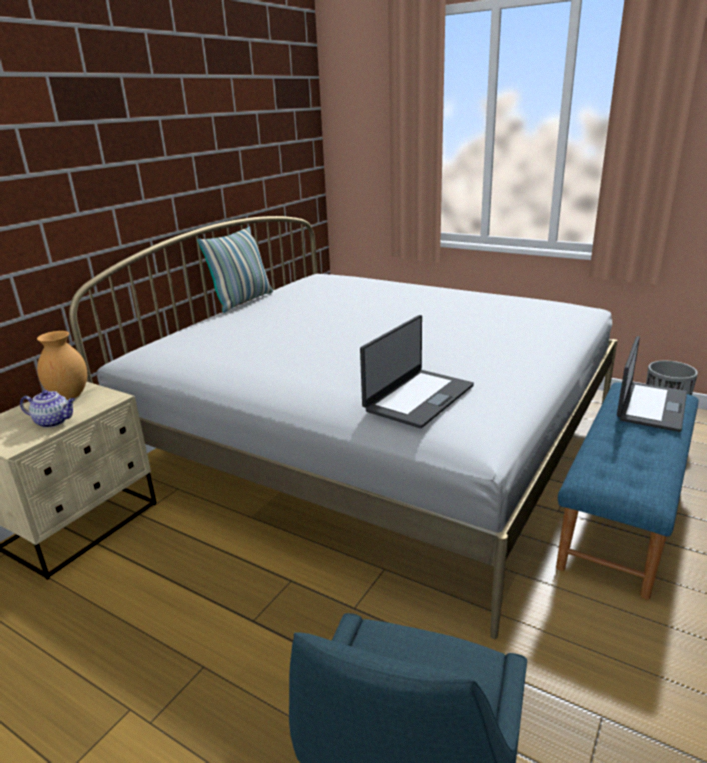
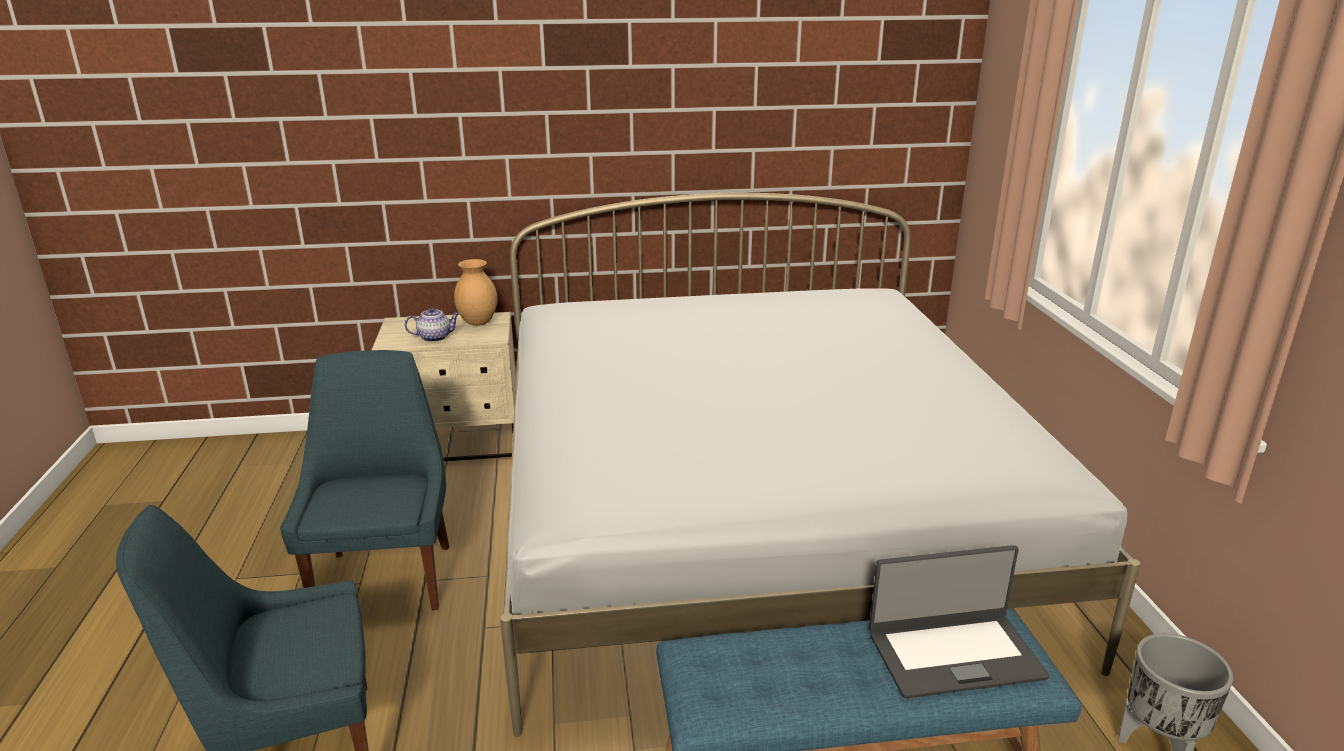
camera: 50 degrees right, 0 degrees up
(54, 421) = (435, 337): teapot -> teapot turned 75 degrees counterclockwise
(217, 644) = (386, 577): none -> blue chair
(242, 301) = (732, 291): pillow -> none
(418, 397) = (605, 453): laptop -> none

